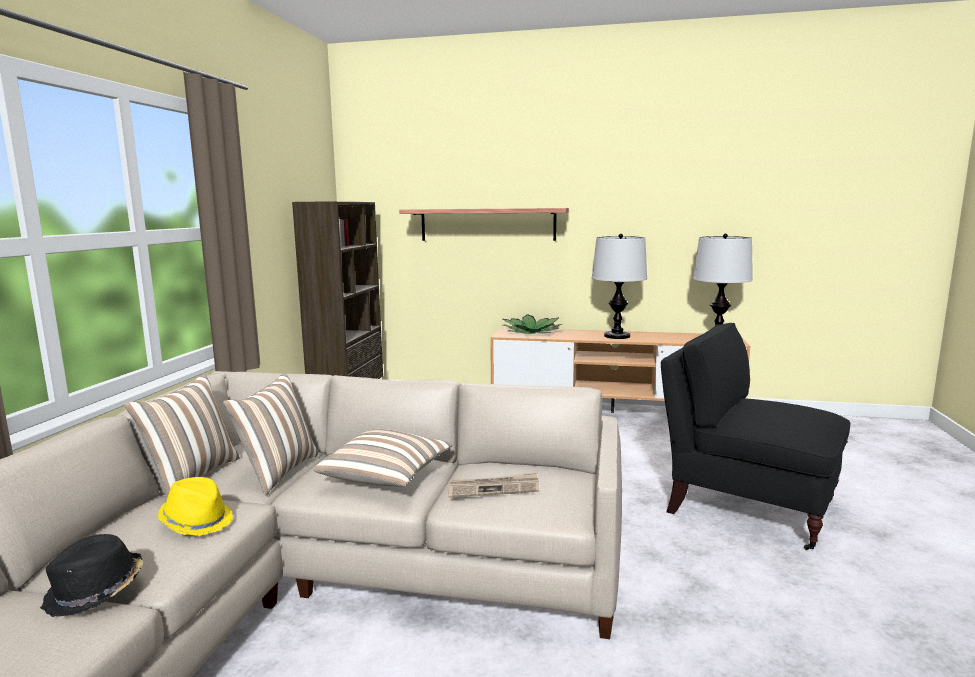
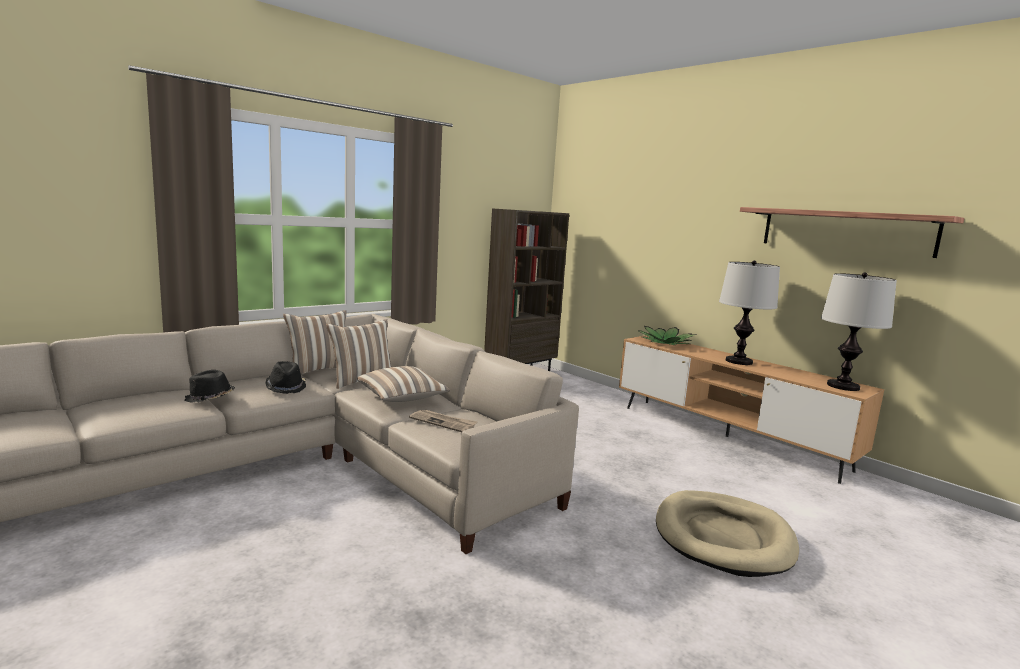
camera: 35 degrees right, 0 degrees up
(197, 521) = (286, 387): yellow hat -> black hat
(487, 224) = (653, 240): shelf -> shelf (845, 231)
(745, 506) = (723, 537): black armchair -> beige dog bed

